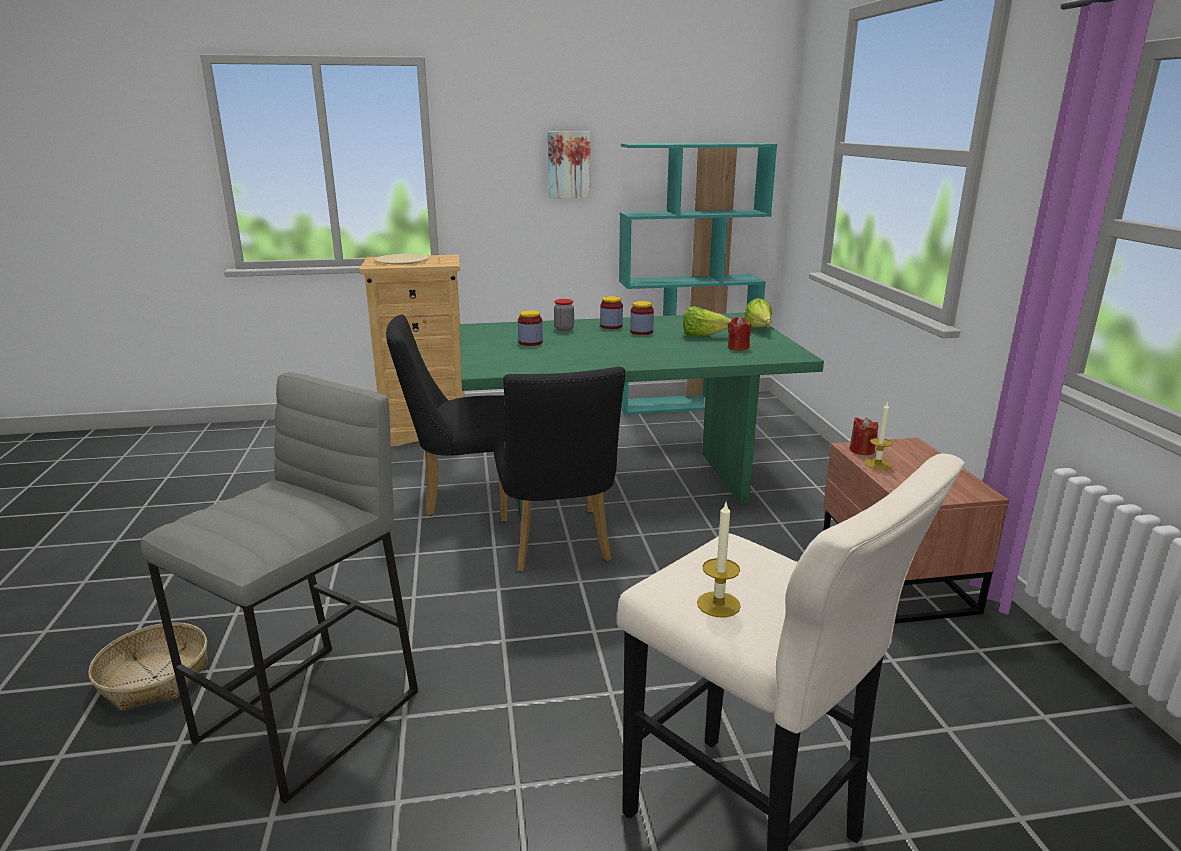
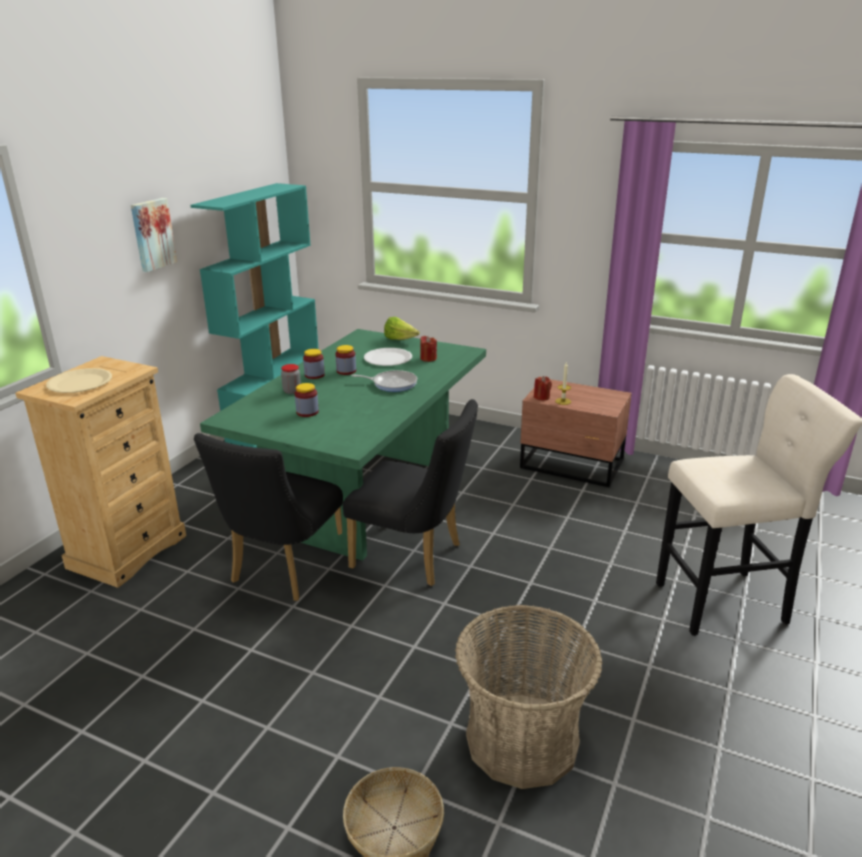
camera: 55 degrees left, 5 degrees up
(311, 717) = (522, 740): grey stool -> basket
(646, 351) = (392, 384): none -> frying pan
(702, 336) = (388, 358): lettuce -> white plate
(718, 604) = (750, 487): candle -> none

